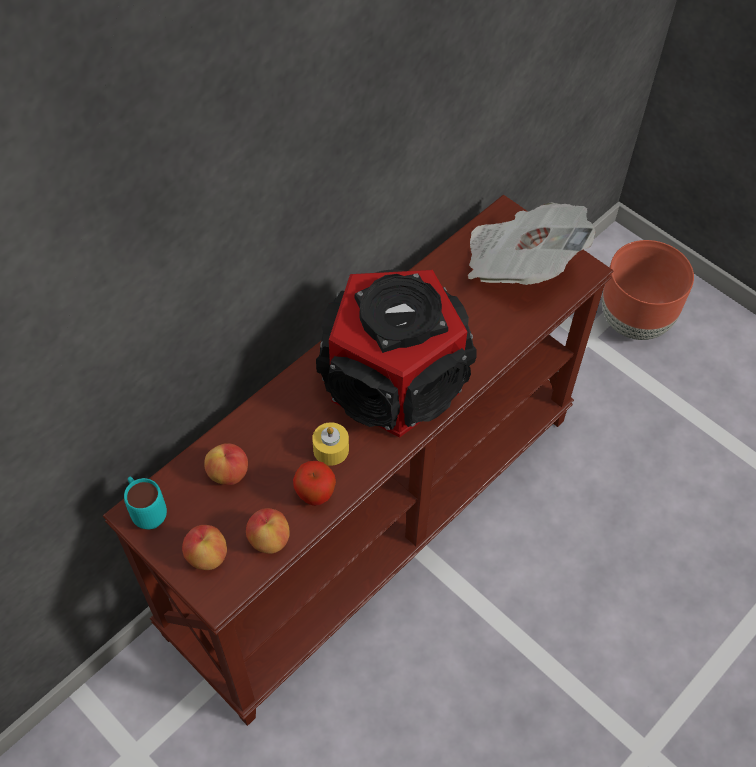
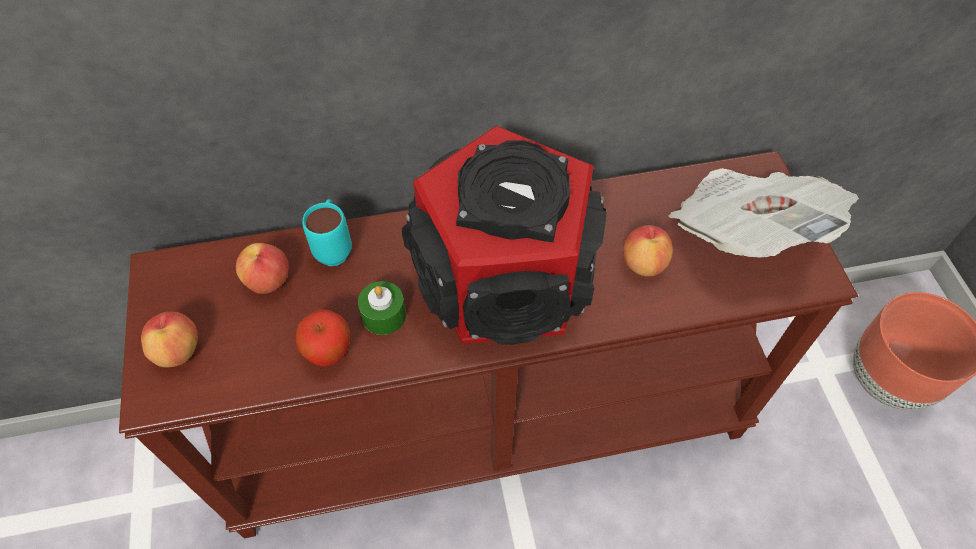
camera: 35 degrees right, 0 degrees up
(147, 512) = (167, 274): turquoise mug -> turquoise mug (334, 248)
(269, 539) = (247, 371): apple -> apple (643, 263)
(331, 449) = (384, 315): yellow candle -> green candle

